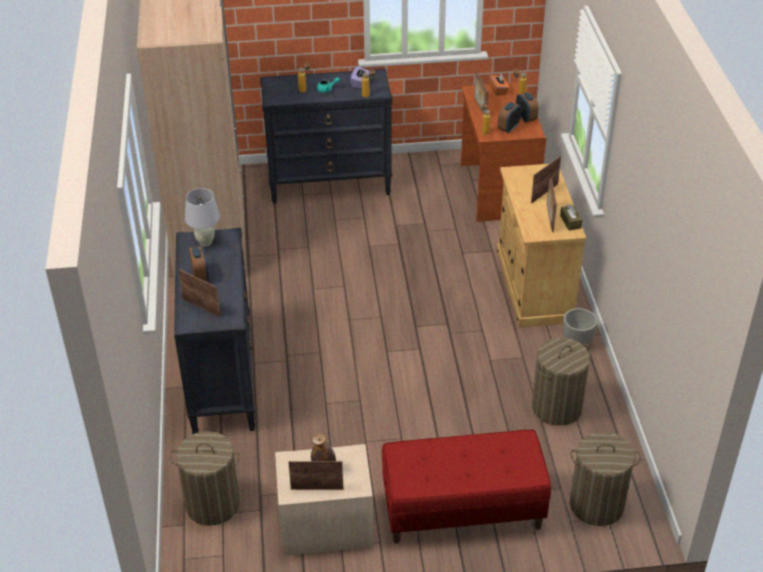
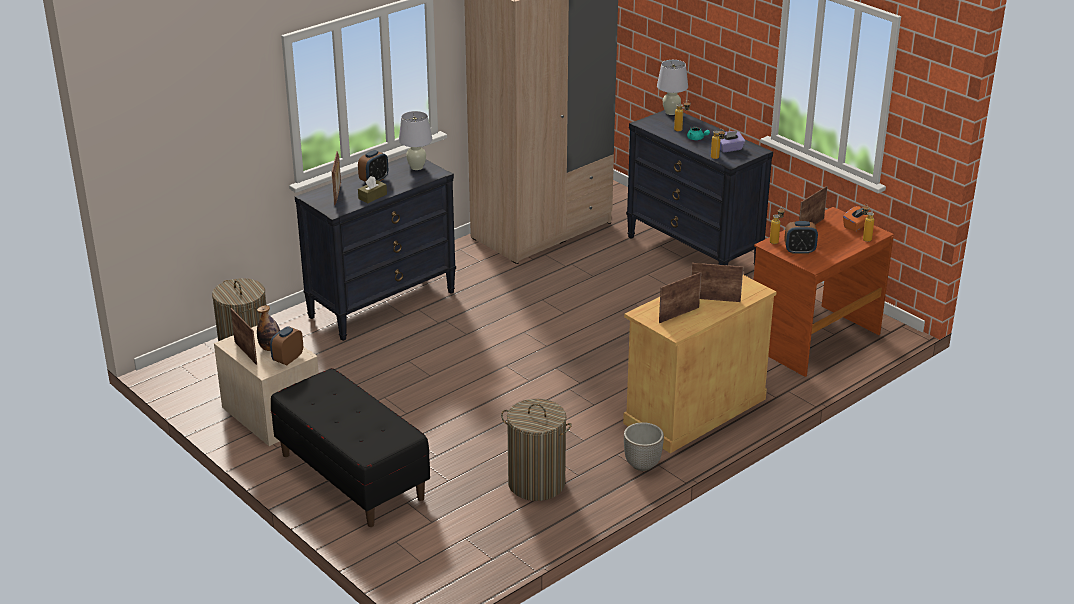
camera: 55 degrees right, 10 degrees down
(270, 81) = (671, 112): none -> white table lamp
(462, 511) = (351, 476): red bench -> black bench
(525, 118) = (831, 254): alarm clock -> alarm clock (288, 359)
(570, 222) = (688, 327): brown tissue box -> brown tissue box (372, 196)
(596, 505) = (431, 550): laundry basket -> none

